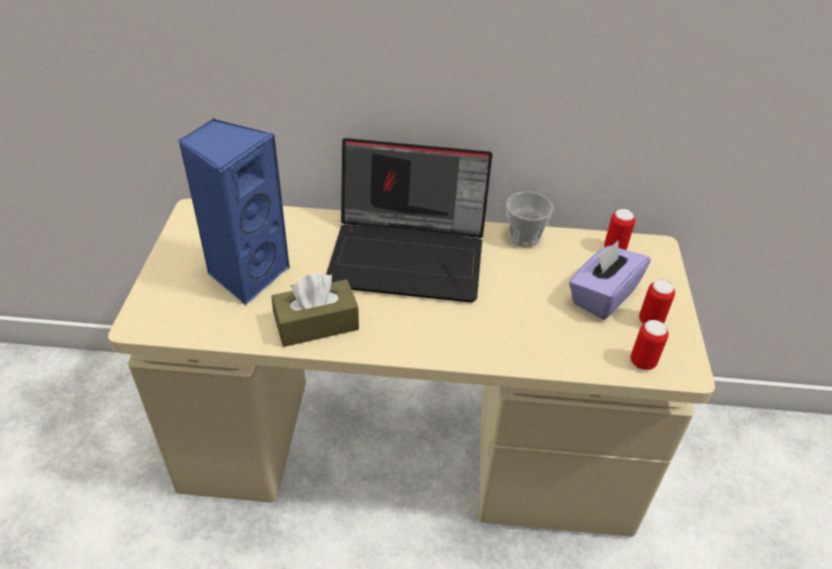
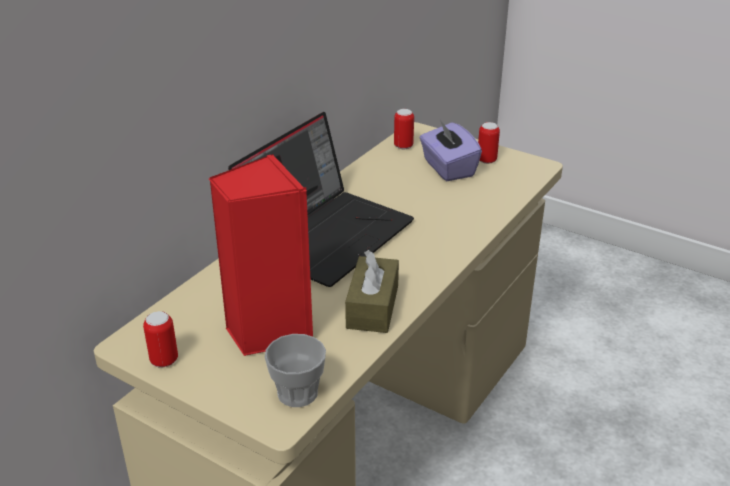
camera: 60 degrees left, 10 degrees down
(246, 274) = (267, 331): blue speaker -> red speaker
(524, 237) = (356, 176): cup -> cup (297, 393)
(642, 362) = (522, 177): can -> can (164, 360)

